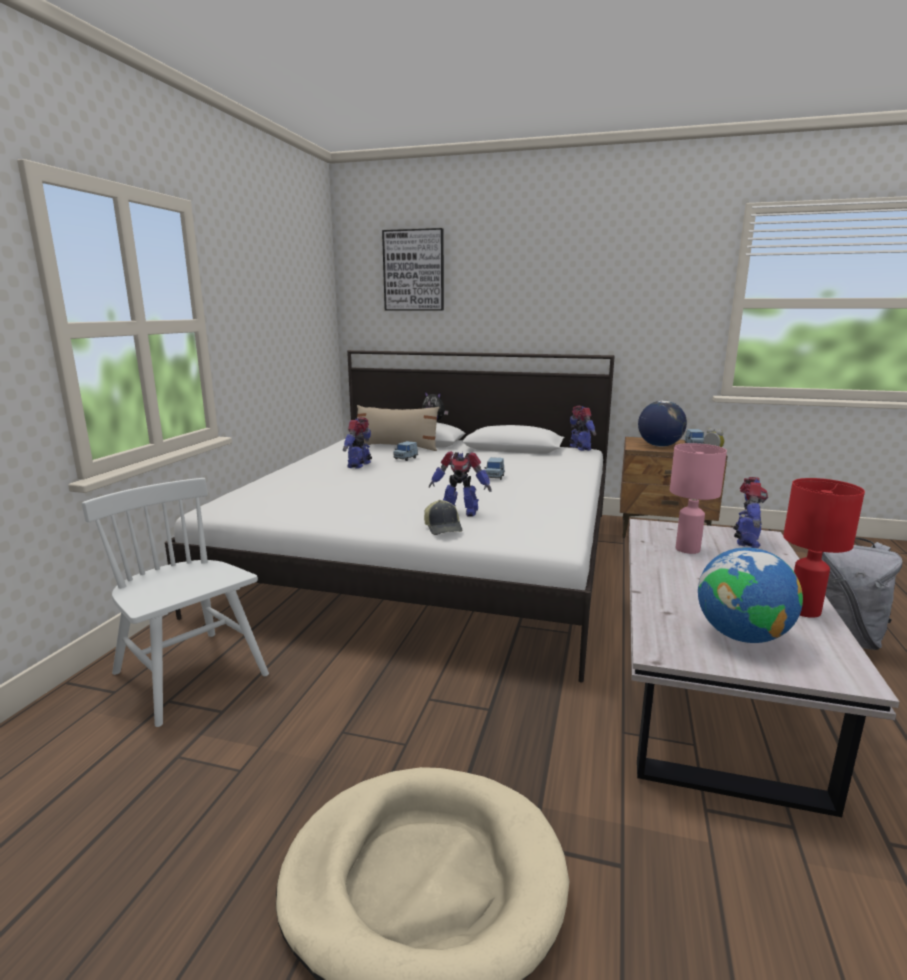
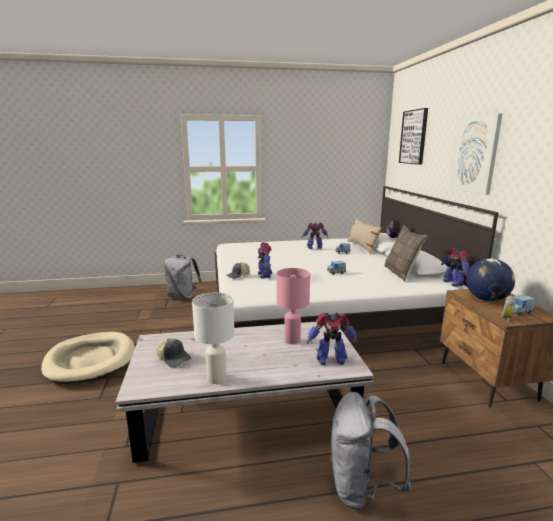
camera: 65 degrees right, 0 degrees up
(190, 675) = (183, 297): white chair -> grey backpack
(528, 455) = (401, 273): none -> pillow
(555, 292) = (474, 154): none -> picture
(579, 448) = (453, 283): toy robot -> toy robot turned 120 degrees clockwise
(741, 635) = (174, 358): globe -> cap
(805, 610) = (217, 379): red table lamp -> white table lamp

